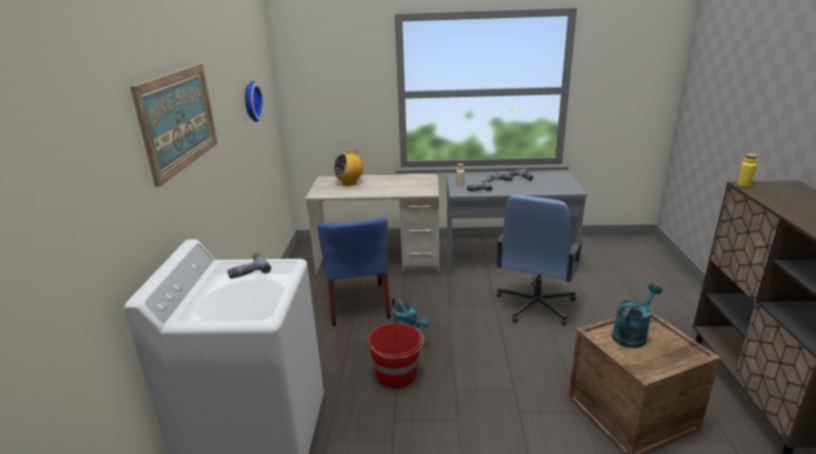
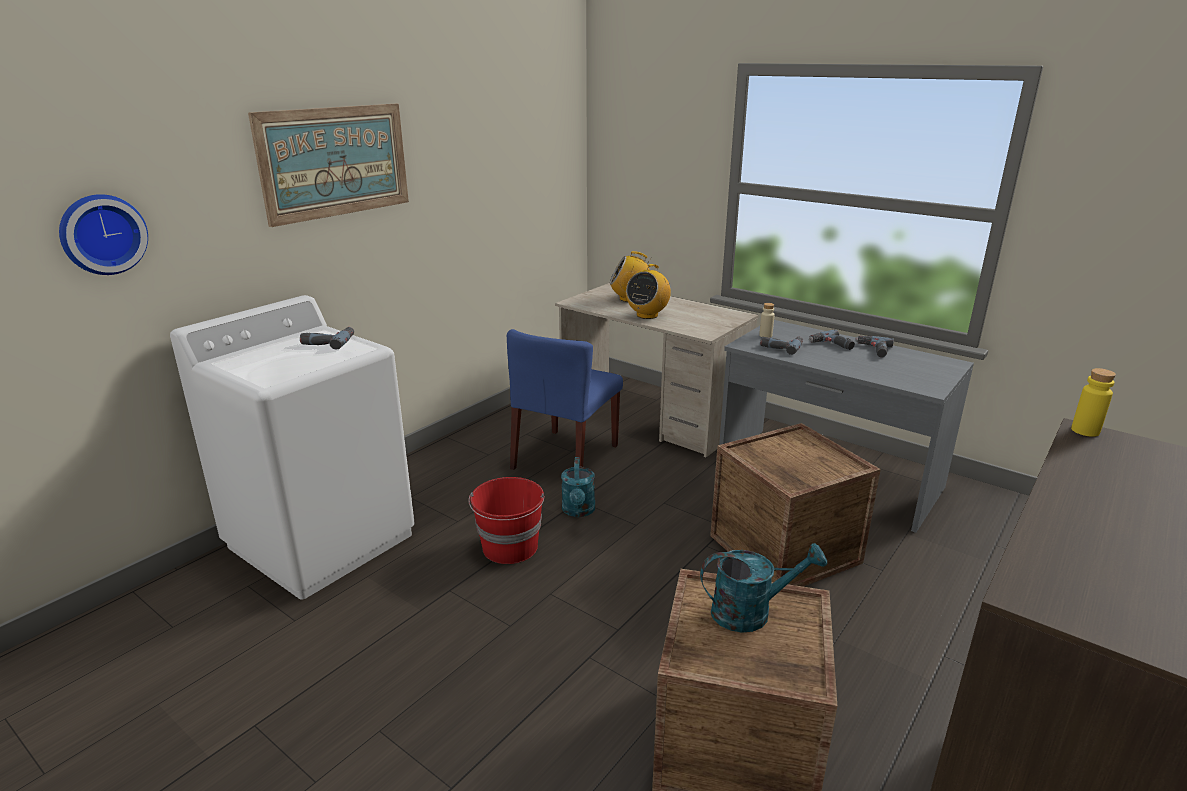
camera: 35 degrees right, 0 degrees up
(250, 101) = (509, 165): wall clock -> wall clock (102, 234)
(377, 190) = (647, 315): none -> radio
(535, 305) = (784, 549): blue office chair -> crate

